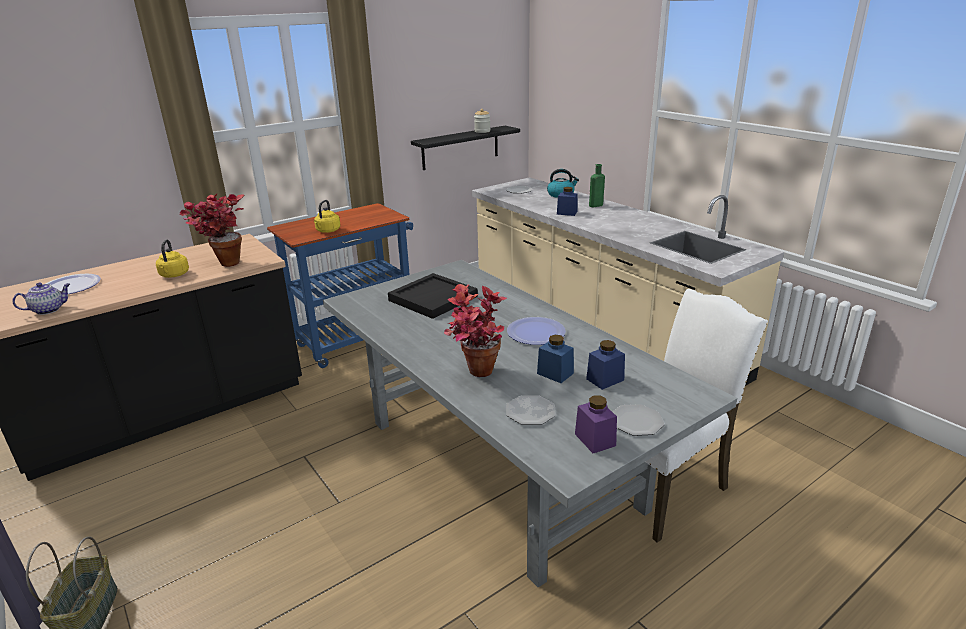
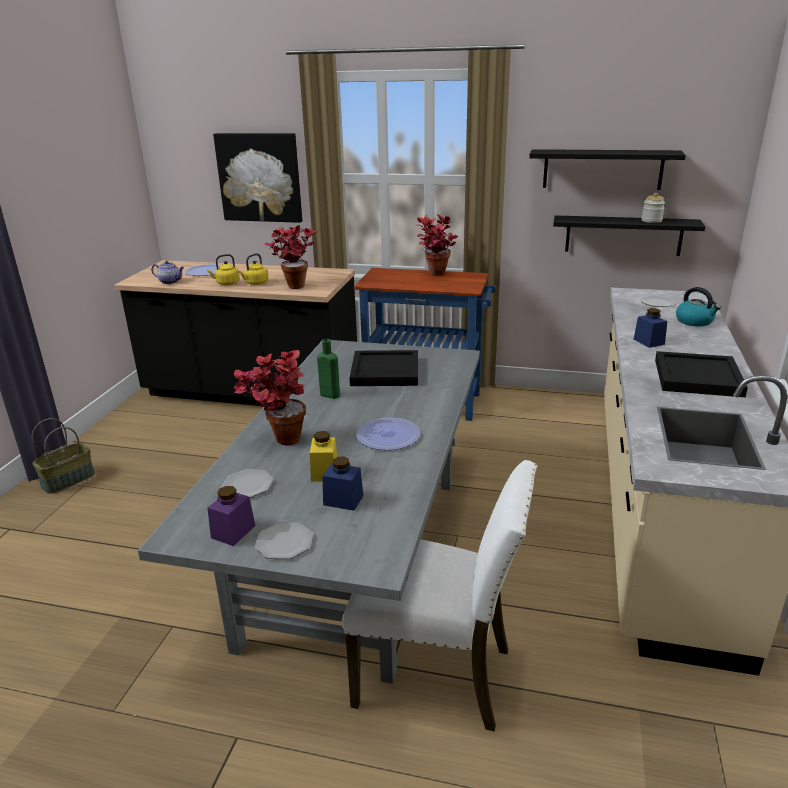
camera: 50 degrees right, 0 degrees up
(89, 155) = (259, 177): none -> picture
(327, 231) = (398, 284): yellow kettle -> yellow kettle (226, 283)
(342, 216) = (435, 275): none -> potted plant
(439, 95) = (602, 169): none -> black shelf
(555, 373) = (324, 472): blue jar -> yellow jar
(595, 205) = (703, 346): green bottle -> green bottle (328, 395)
(629, 221) = (696, 377): none -> black tray

